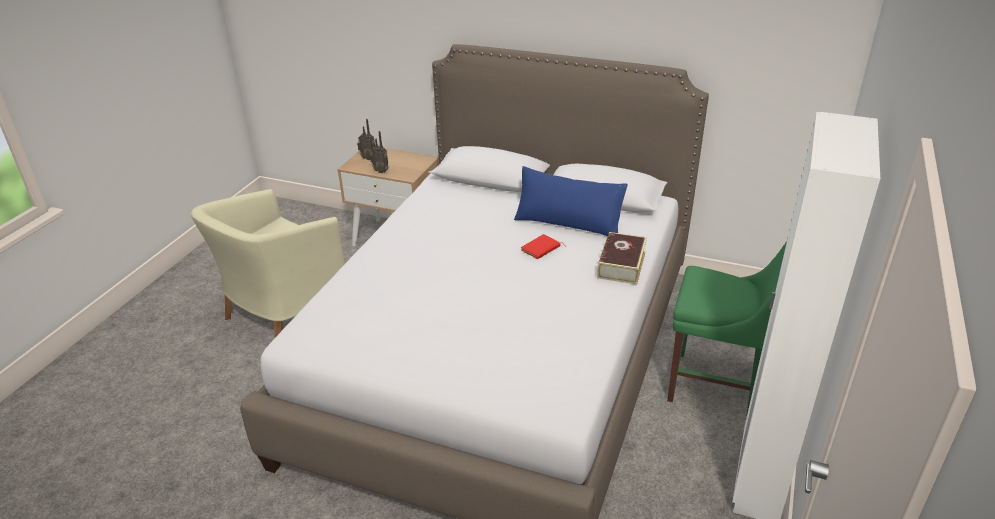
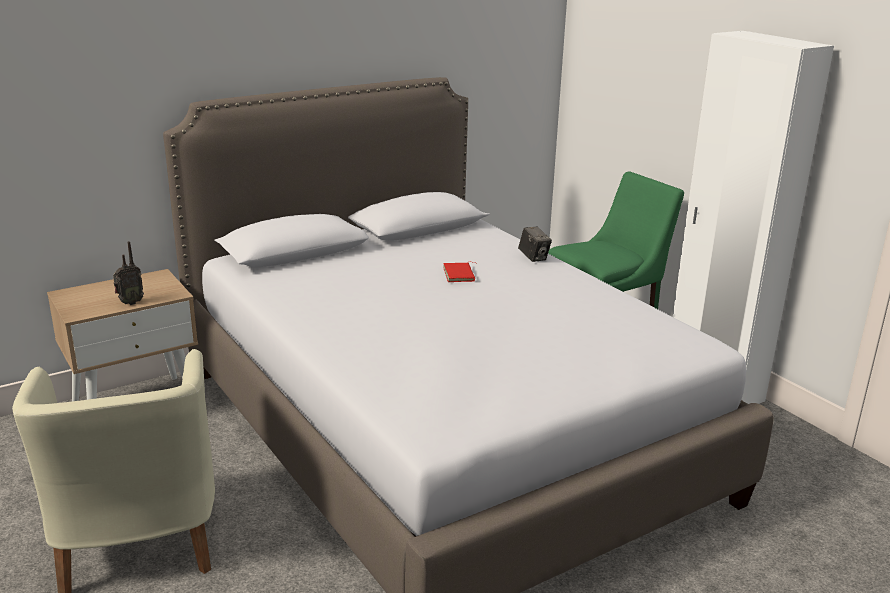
camera: 55 degrees left, 10 degrees down
(368, 158) = (83, 300): radio -> none
(568, 223) = (436, 252): blue pillow -> none
(621, 264) = (533, 257): book -> camera

